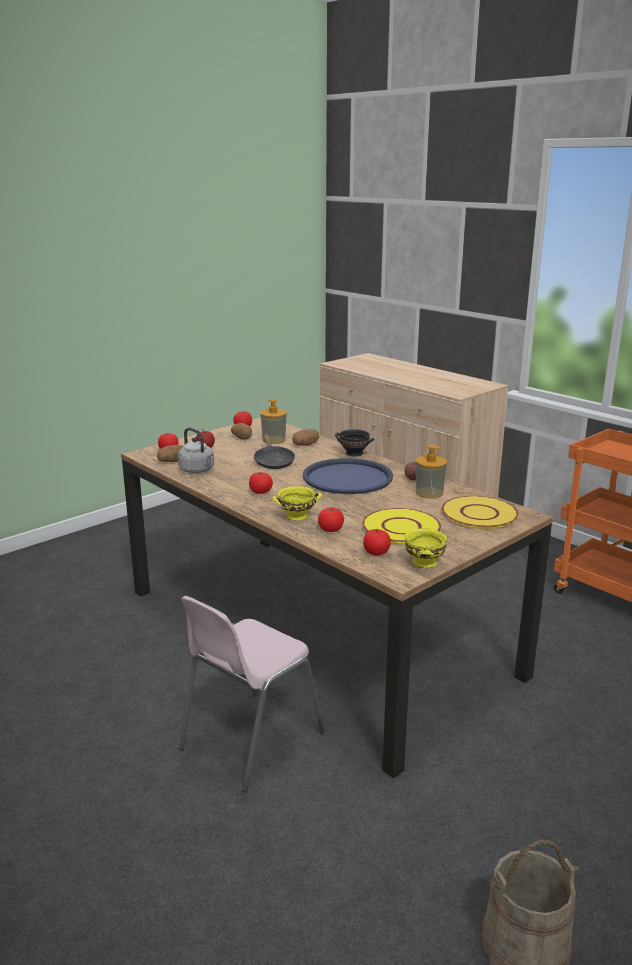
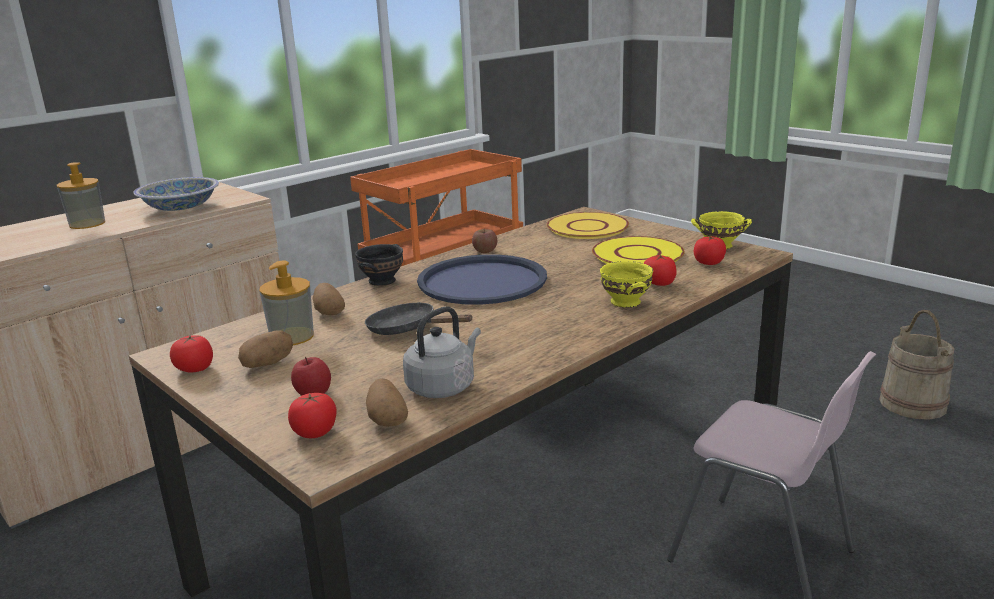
camera: 90 degrees left, 0 degrees up
(260, 491) = (542, 329): tomato -> none
(273, 462) = (408, 329): black frying pan -> black frying pan turned 135 degrees counterclockwise
(429, 493) = (532, 244): soap dispenser -> soap dispenser (87, 224)
(436, 384) = (181, 208): none -> bowl

